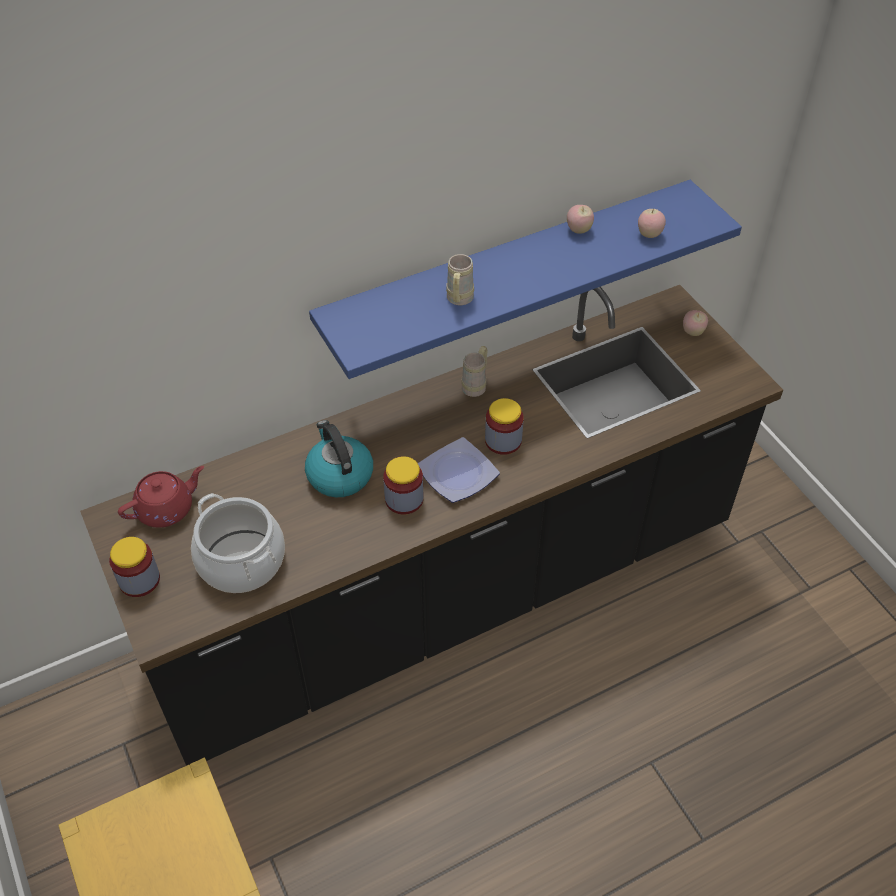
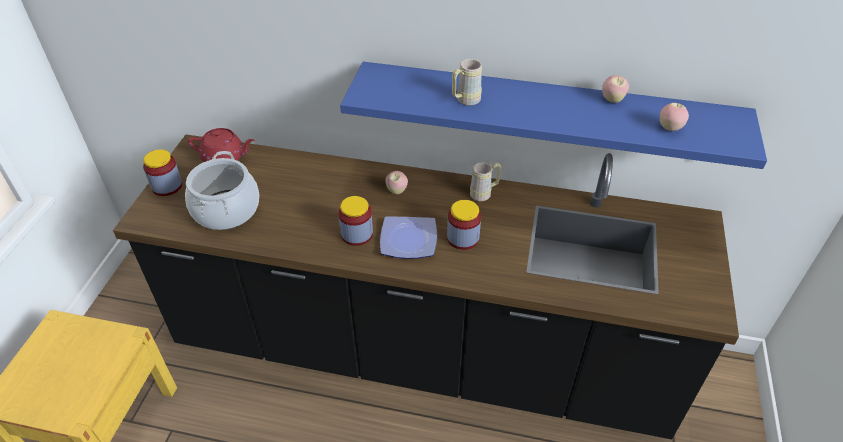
camera: 40 degrees right, 5 degrees down
(339, 475) = (336, 196): kettle -> none
(692, 332) = (696, 249): apple -> apple (396, 191)

